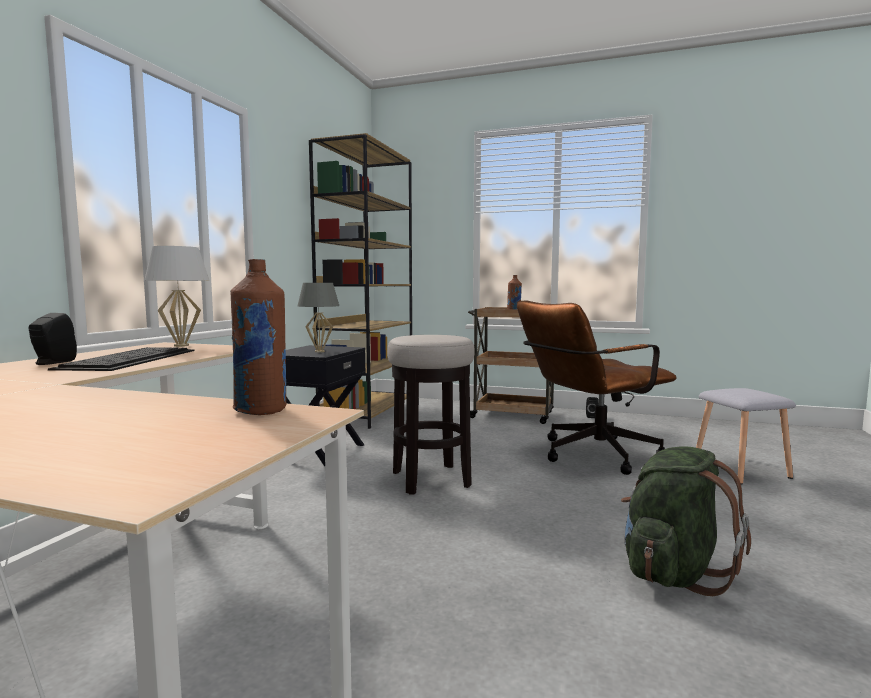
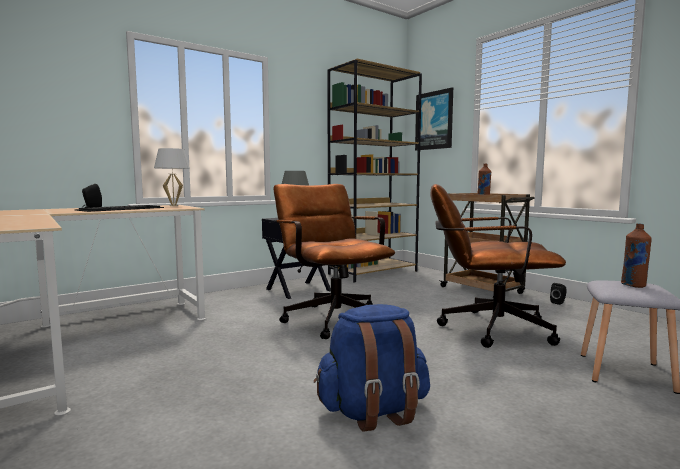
camera: 35 degrees right, 0 degrees up
(261, 410) = (34, 224): brown bottle -> brown bottle (634, 285)
(418, 220) = (434, 120): none -> picture
(431, 479) = (331, 317): stool -> brown office chair
(673, 572) = (373, 411): green backpack -> blue backpack

